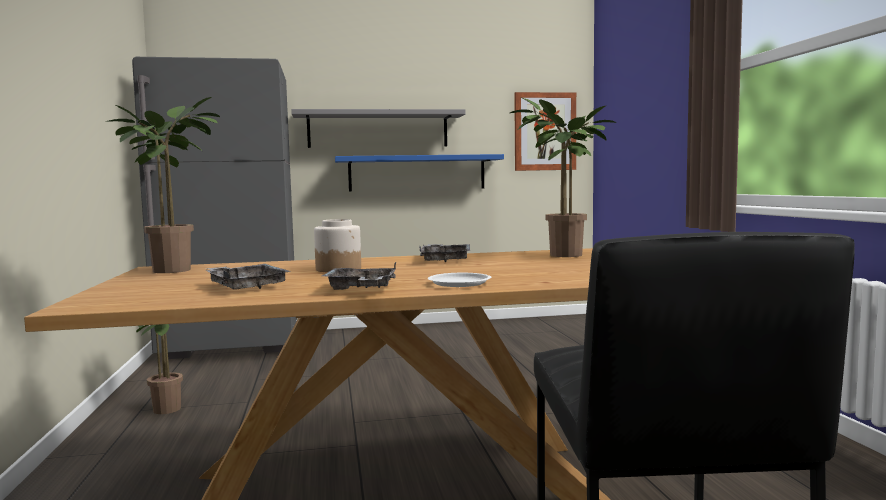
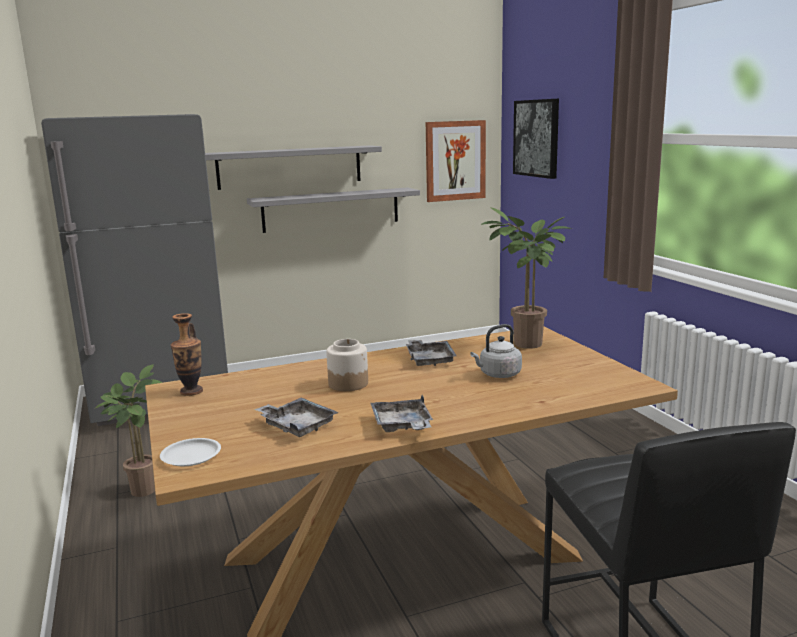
camera: 10 degrees left, 10 degrees up
(174, 269) = (191, 391): potted plant -> vase
(417, 173) = (331, 209): blue shelf -> grey shelf
(460, 283) = (475, 409): white plate -> white plate (191, 456)
(511, 268) = (498, 375): none -> grey kettle
(624, 101) = (536, 138): none -> picture

